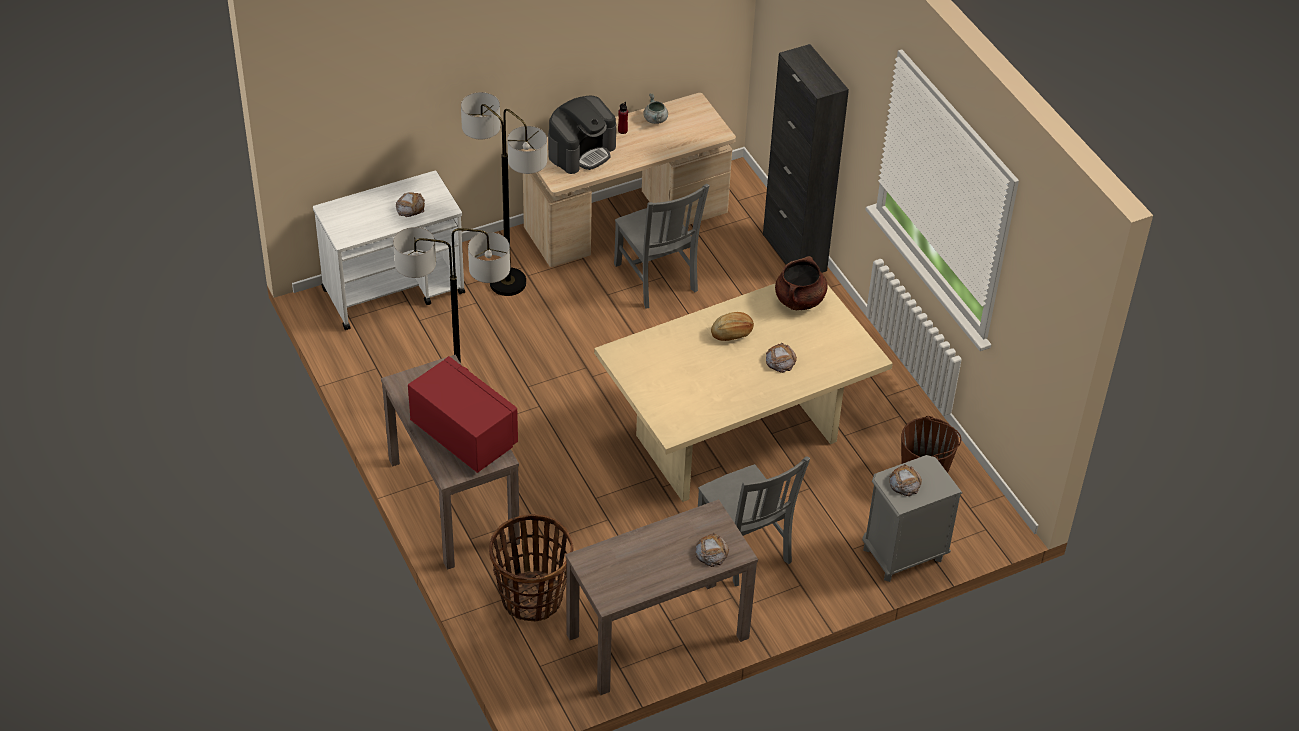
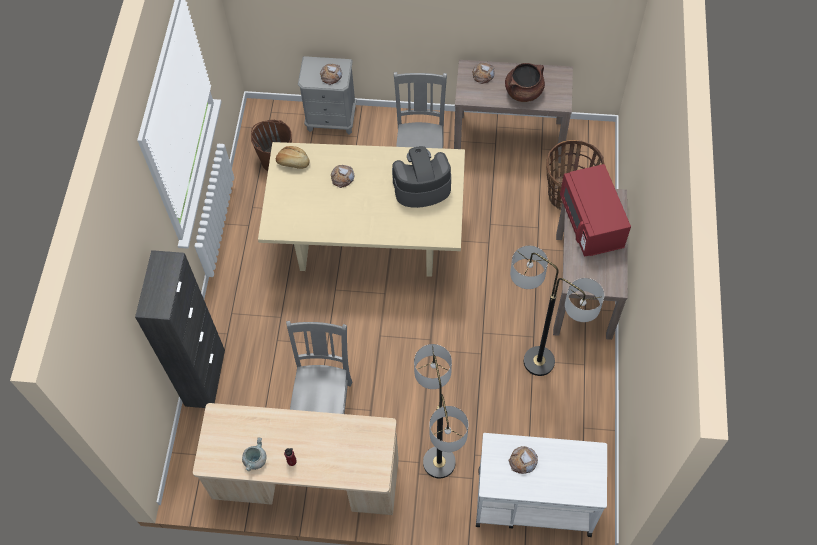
camera: 145 degrees left, 15 degrees up
(581, 151) = (342, 454): coffee machine -> coffee machine (421, 187)
(732, 333) = (357, 213): bread -> bread (293, 162)
(799, 300) = (290, 218): brown cooking pot -> brown cooking pot (523, 92)

